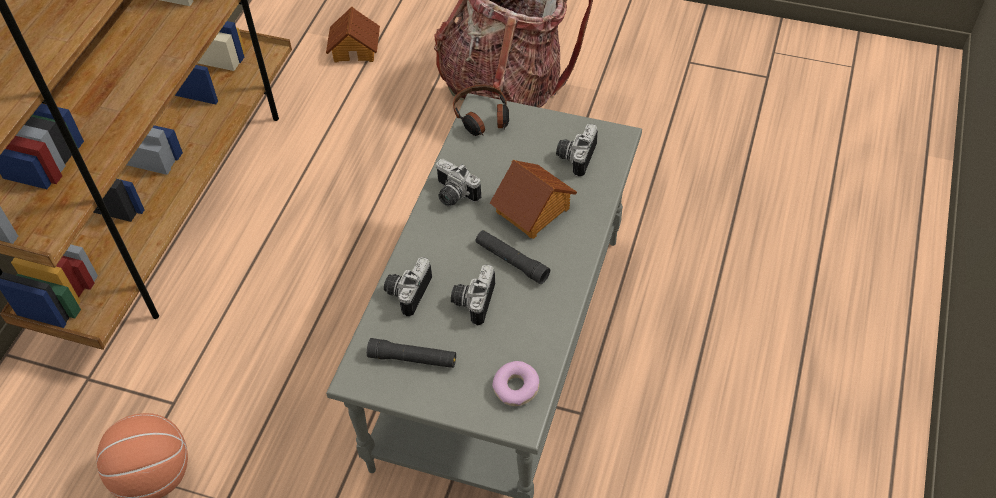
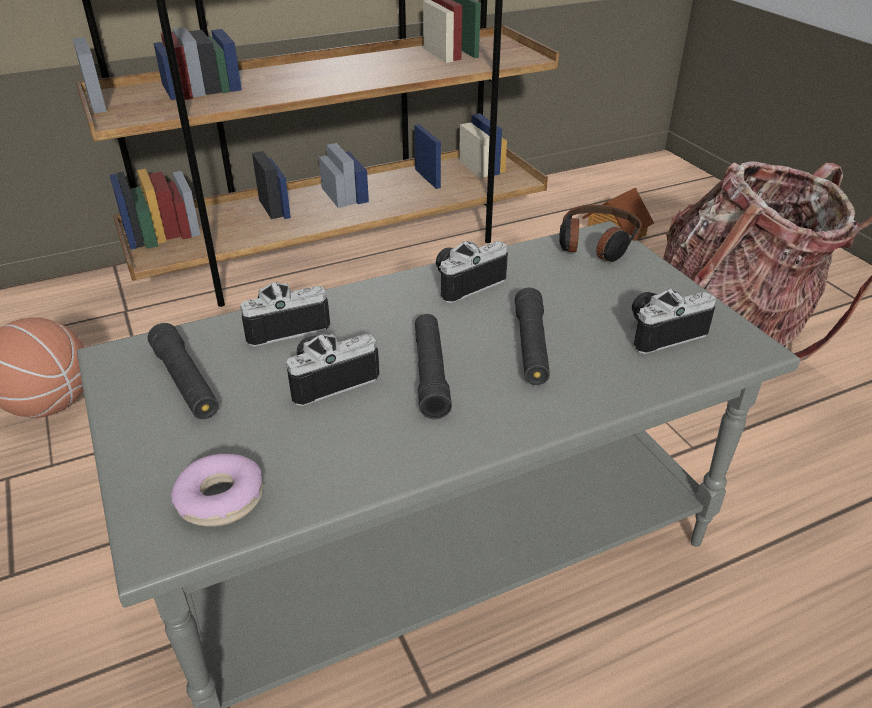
camera: 45 degrees right, 15 degrees down
(453, 195) = (464, 282): camera -> camera turned 60 degrees clockwise
(533, 210) = (531, 346): toy house -> black flashlight

